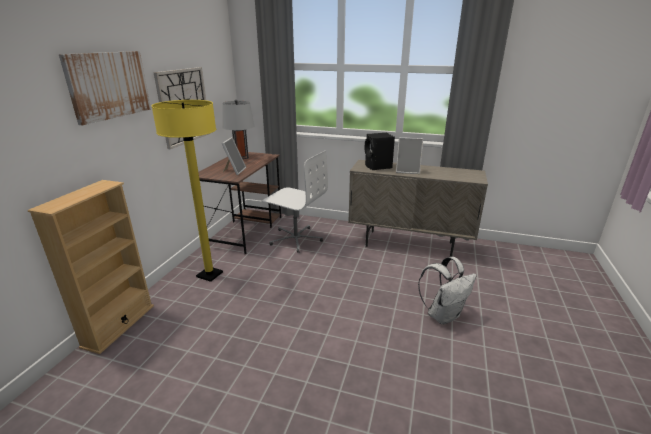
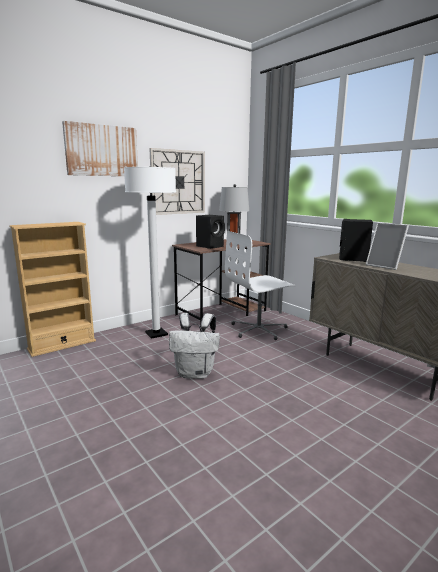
camera: 35 degrees right, 10 degrees down
(209, 275) = (156, 334): yellow floor lamp -> white floor lamp
(234, 171) = (210, 246): picture frame -> black speaker
(296, 239) = (259, 329): white office chair -> white office chair turned 90 degrees clockwise
(443, 315) = (349, 451): white backpack -> white backpack (195, 373)

